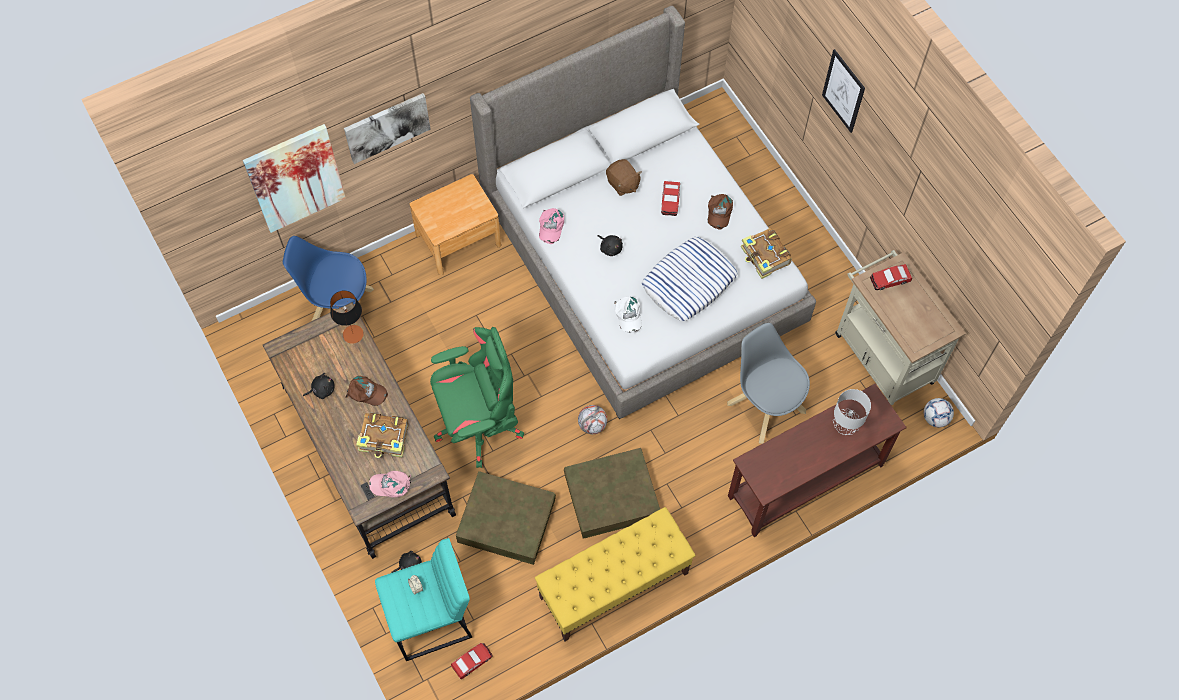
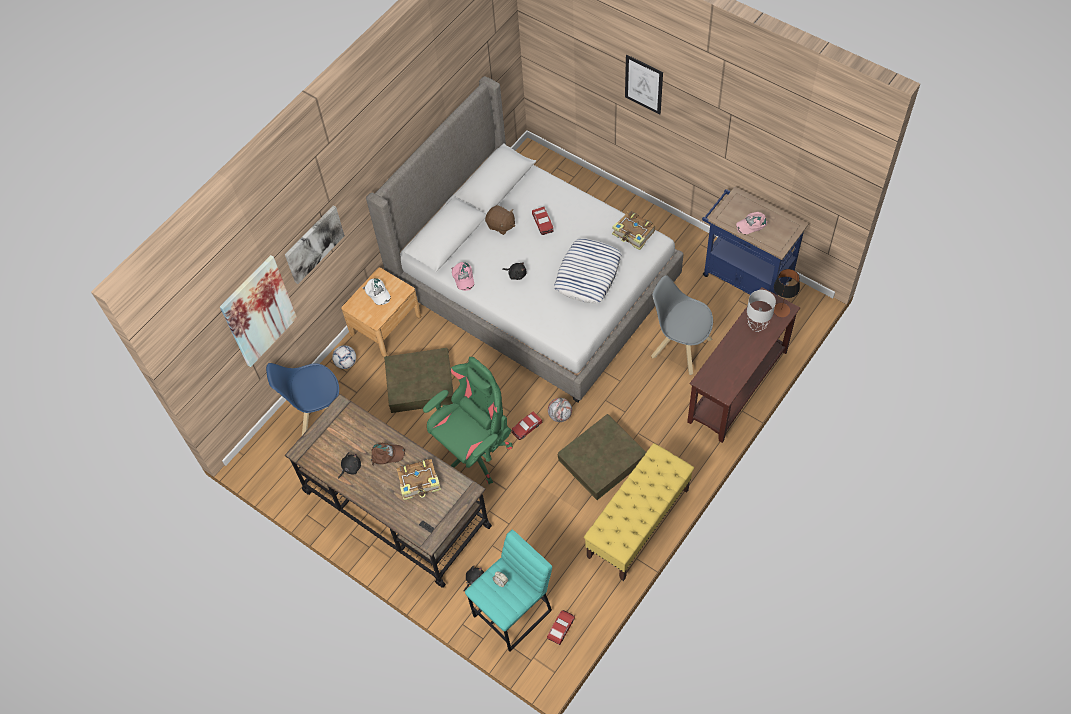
camera: 20 degrees left, 5 degrees down
(353, 334) = (353, 416): table lamp -> table lamp (781, 310)
(391, 485) = (442, 514): pink cap -> pink cap (751, 224)
(506, 520) = (532, 513): brown storage box -> brown storage box (420, 384)
(628, 315) = (556, 316): white cap -> white cap (377, 293)
(719, 212) = (583, 216): brown cap -> none
(881, 356) = (744, 277): beige cart -> blue cart
(890, 280) = (735, 209): toy car -> toy car (526, 427)
(935, 418) = (805, 303): football -> football (346, 363)

